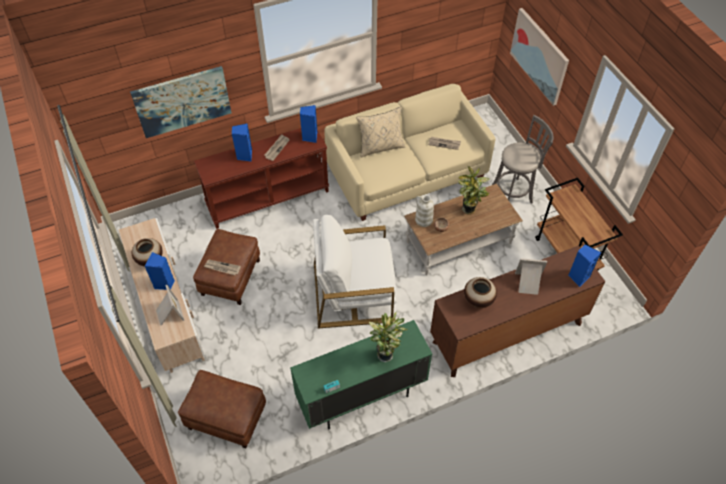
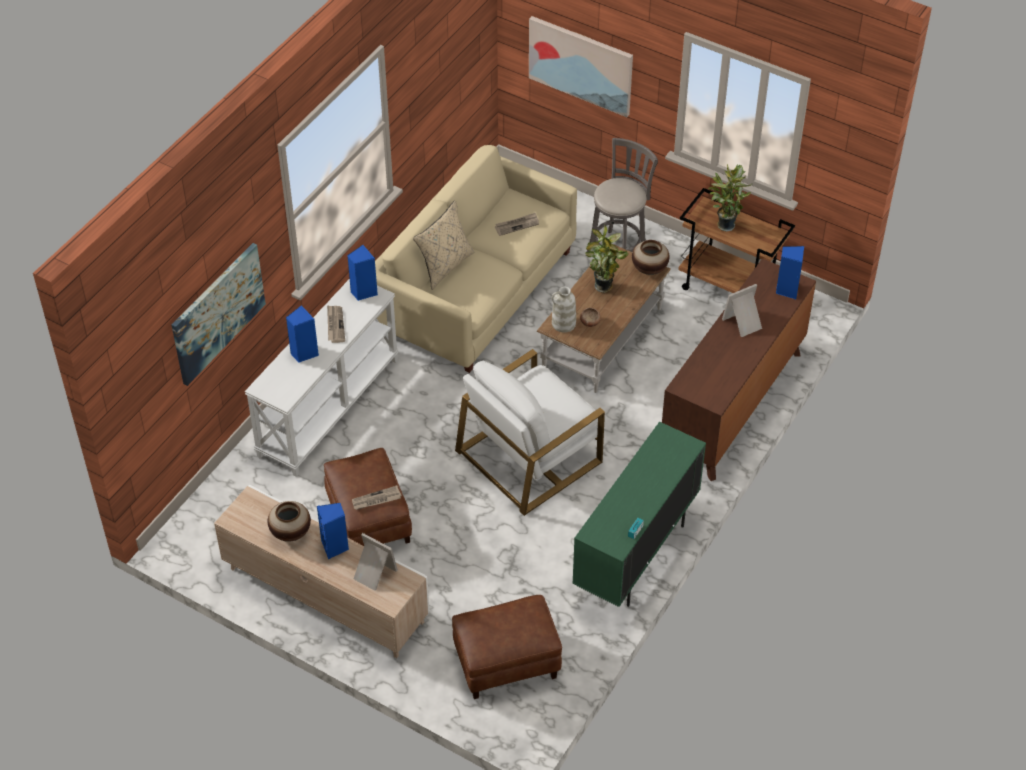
camera: 35 degrees left, 5 degrees down
(268, 198) = (328, 406): brown console table -> white console table
(386, 353) = (660, 468): potted plant -> potted plant (725, 224)
(478, 300) = (708, 366): vase -> vase (649, 269)

